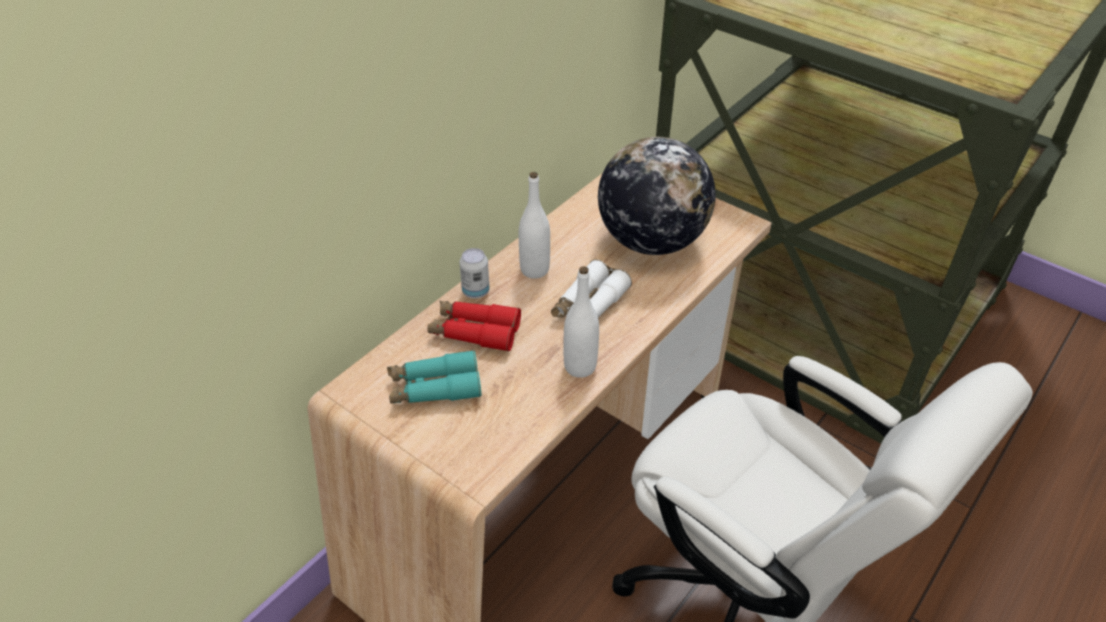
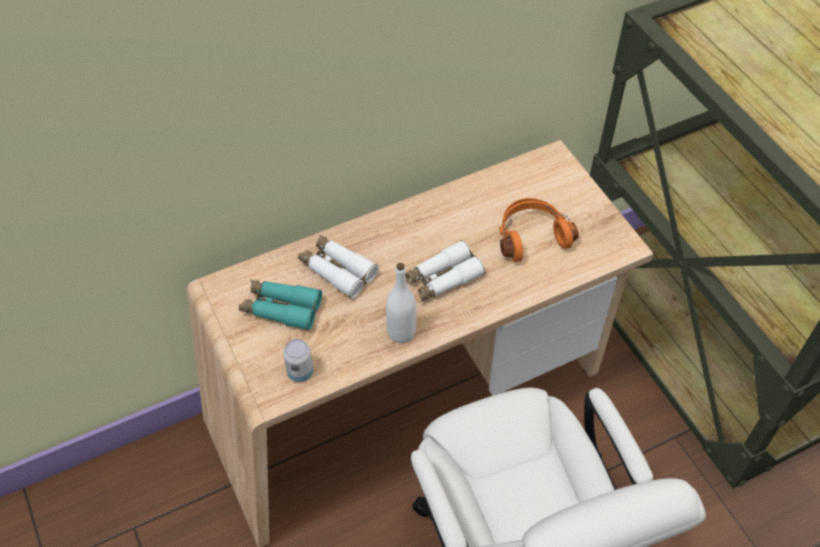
camera: 25 degrees right, 10 degrees up
(474, 332) = (337, 270): red binoculars -> white binoculars
(475, 292) = (358, 233): can -> can (300, 372)
(534, 270) = (416, 229): white bottle -> none
(651, 241) = (531, 236): globe -> orange headphones

